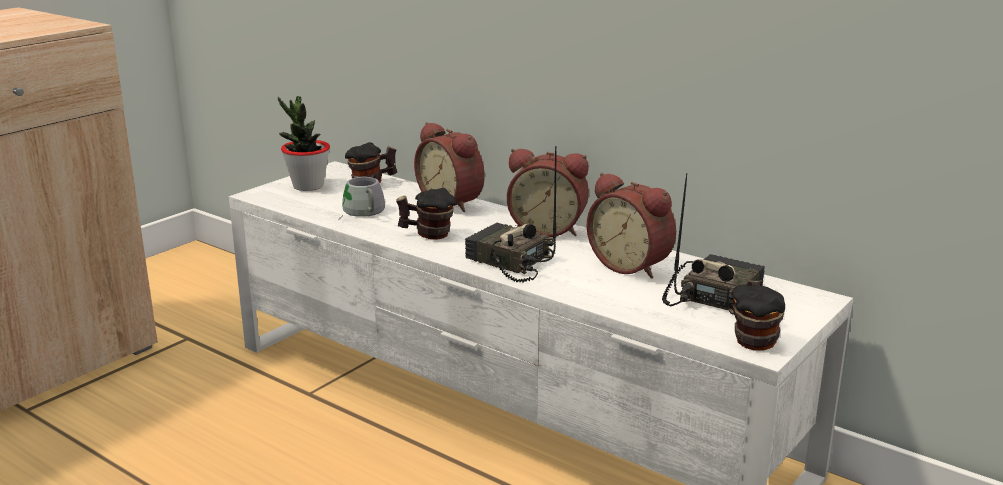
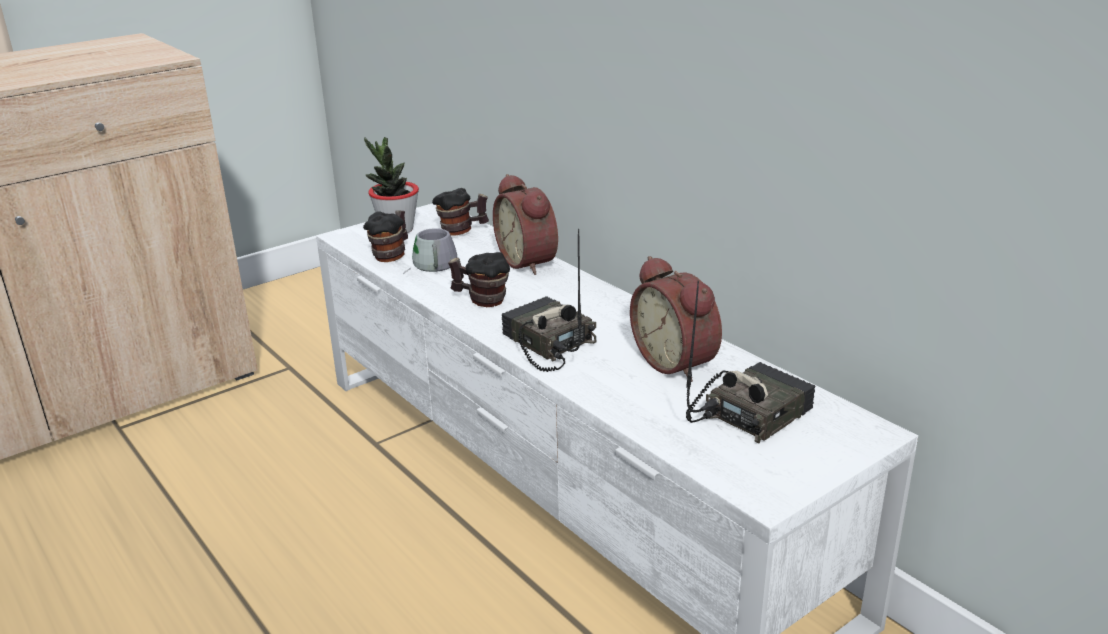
camera: 15 degrees right, 5 degrees up
(548, 229) = (611, 305): alarm clock -> none
(754, 338) = (766, 478): mug -> mug (392, 254)

